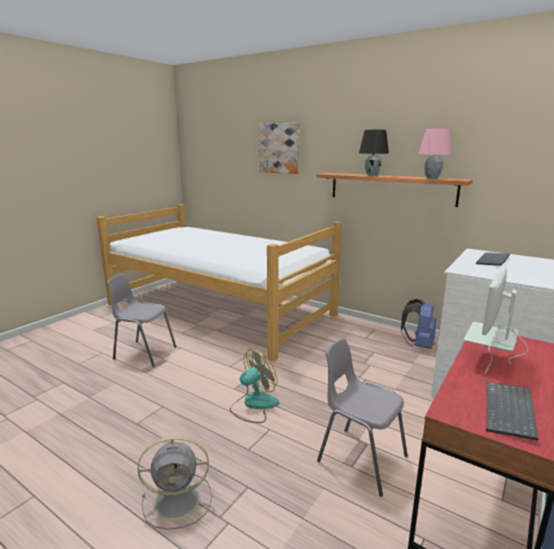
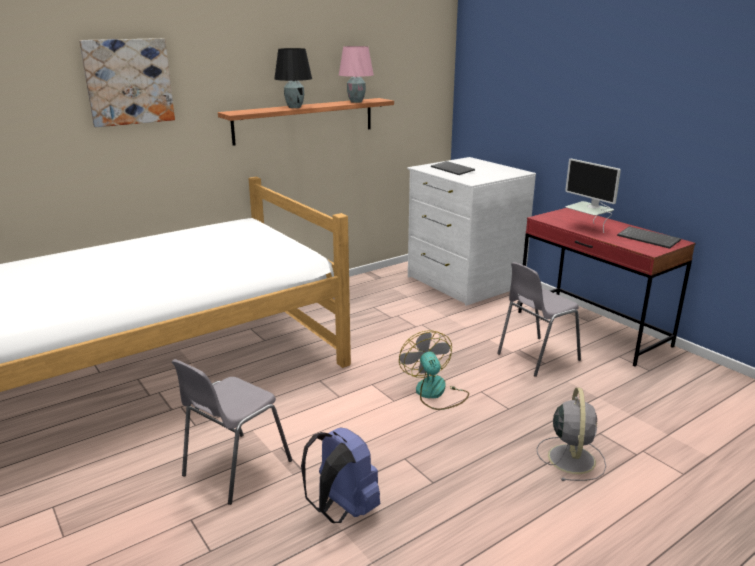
camera: 70 degrees left, 5 degrees up
(419, 345) = (377, 284): blue backpack -> blue backpack (342, 509)

